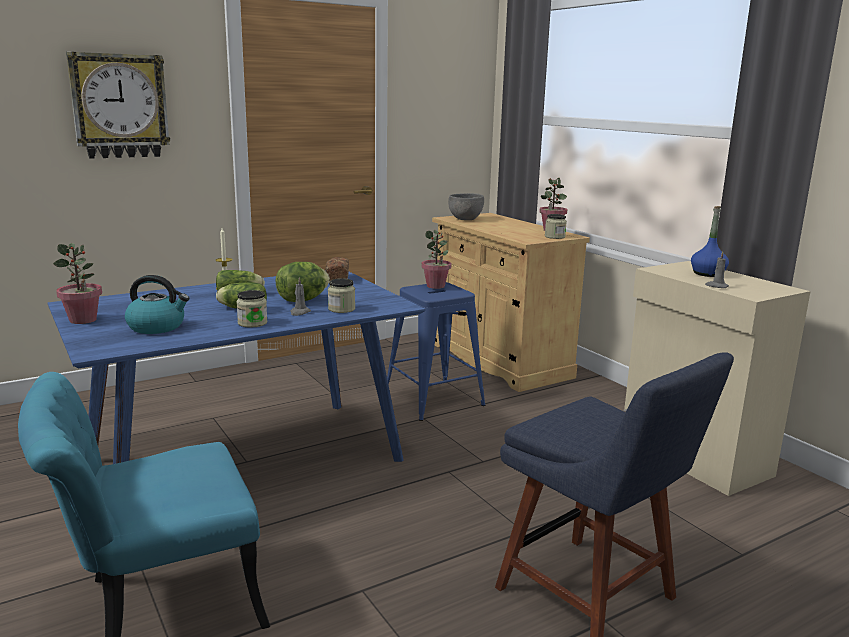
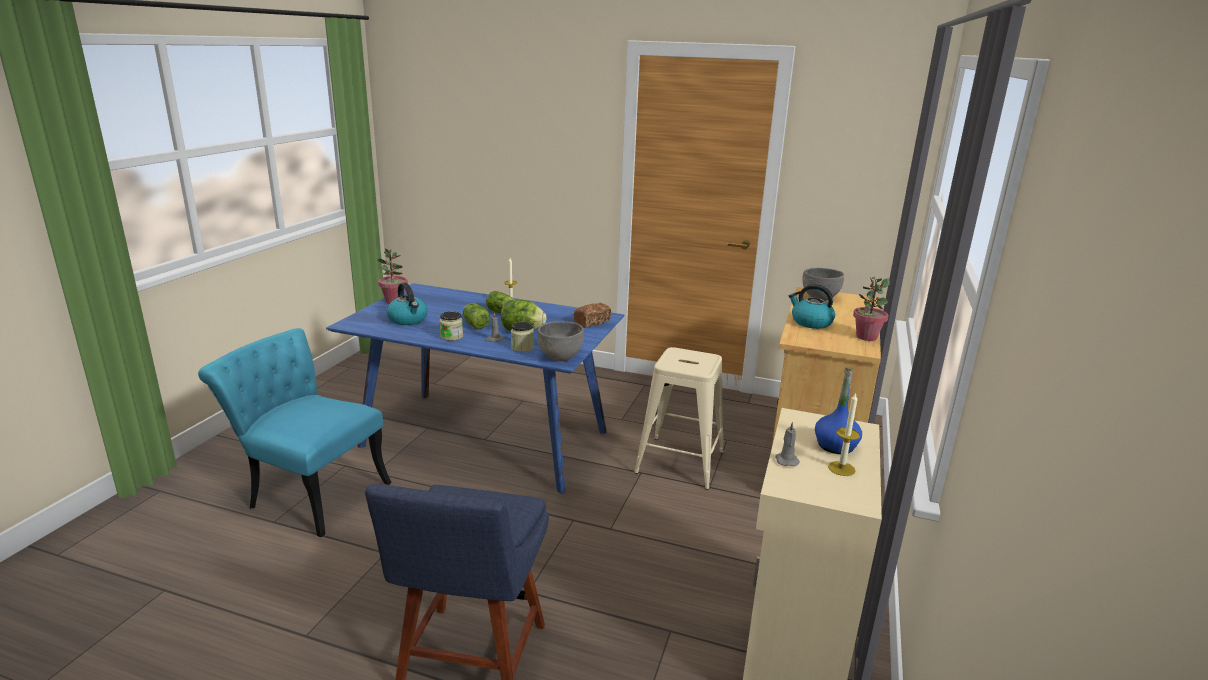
camera: 50 degrees right, 5 degrees up
(119, 106) = (538, 145): wall clock -> none
(390, 304) = (560, 357): none -> grey bowl
(433, 399) = (680, 462): blue stool -> beige stool
(436, 286) = (699, 356): potted plant -> none
(504, 231) = (810, 322): none -> kettle
(554, 237) = (840, 345): jar -> none
(740, 280) = (841, 468): none -> candle

